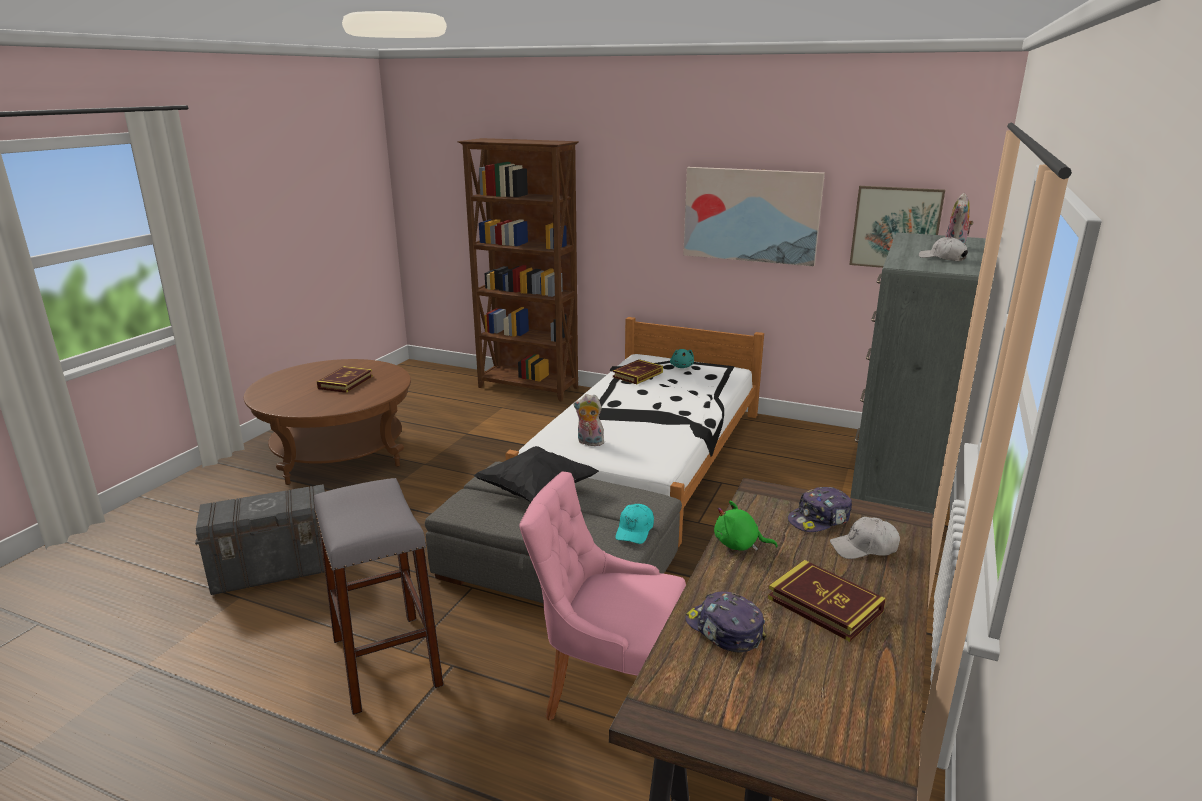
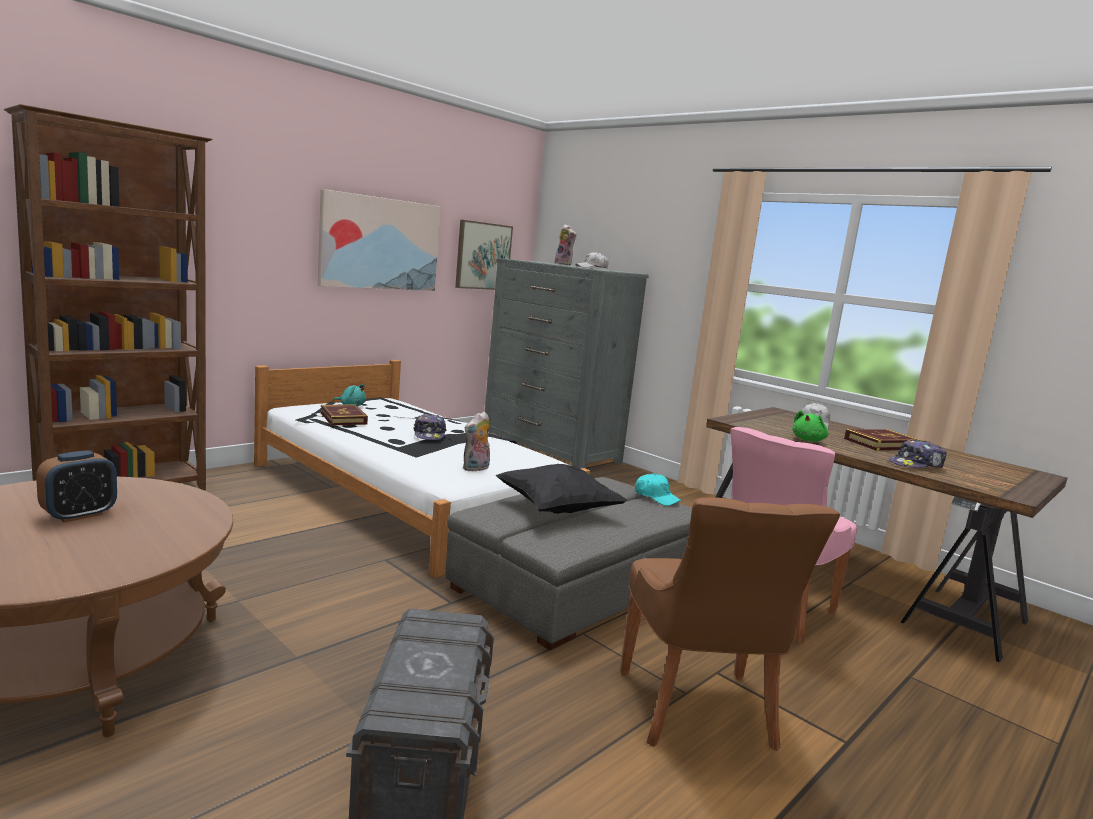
camera: 70 degrees left, 10 degrees down
(345, 382) = (79, 515): book -> alarm clock
(386, 661) = (698, 712): grey stool -> brown chair
(820, 519) = (776, 421): cap -> cap (429, 435)

